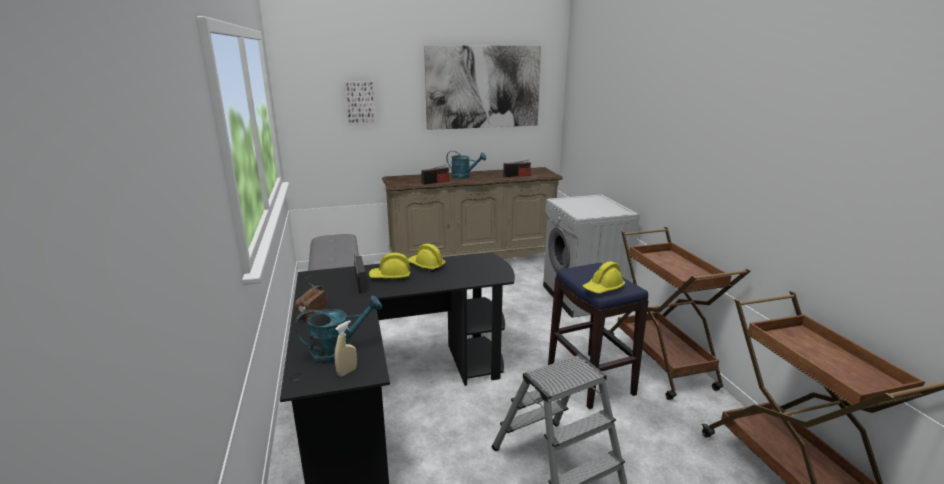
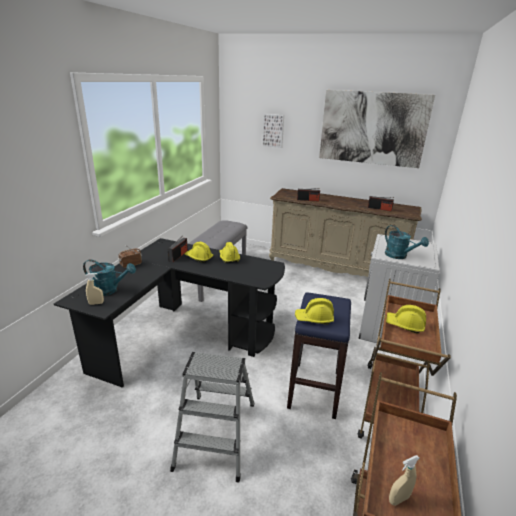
camera: 35 degrees right, 5 degrees up
(464, 176) = (336, 200): turquoise watering can -> turquoise watering can (399, 256)
(669, 267) = (404, 325): none -> yellow hard hat
(848, 380) = (398, 499): none -> beige spray bottle

